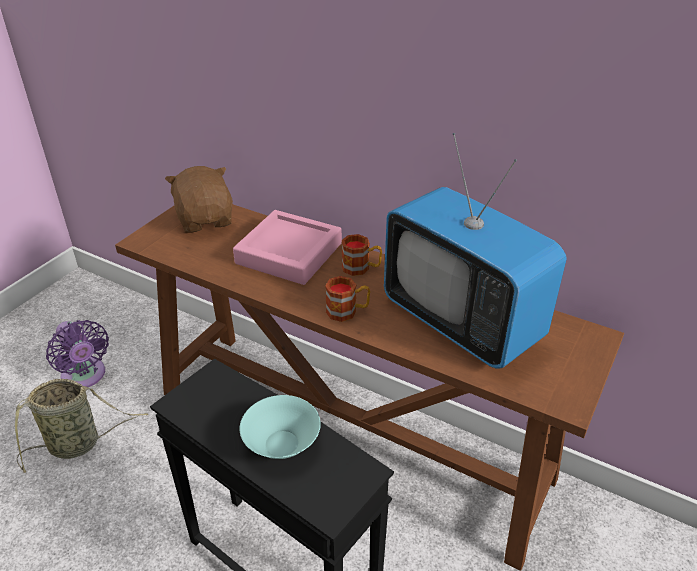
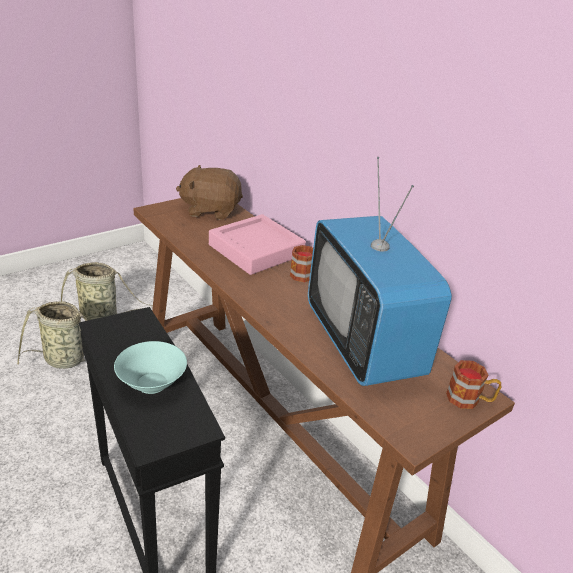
camera: 20 degrees right, 5 degrees down
(85, 377) = (101, 316): purple fan -> basket
(205, 220) = (211, 210): brown plush toy -> brown plush toy turned 90 degrees counterclockwise
(347, 311) = (270, 304): mug -> mug (469, 400)

